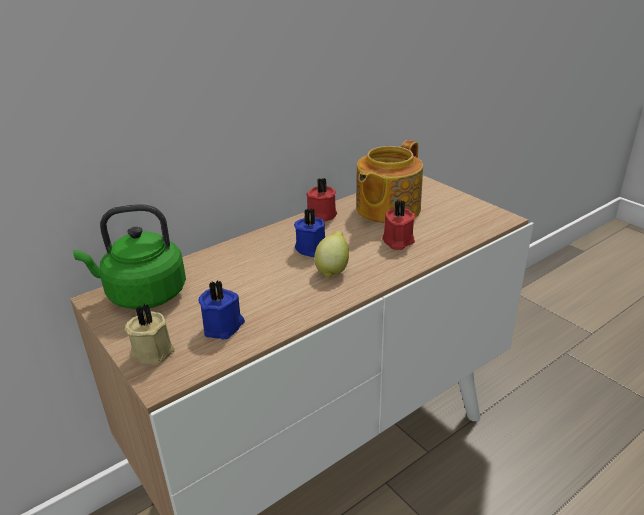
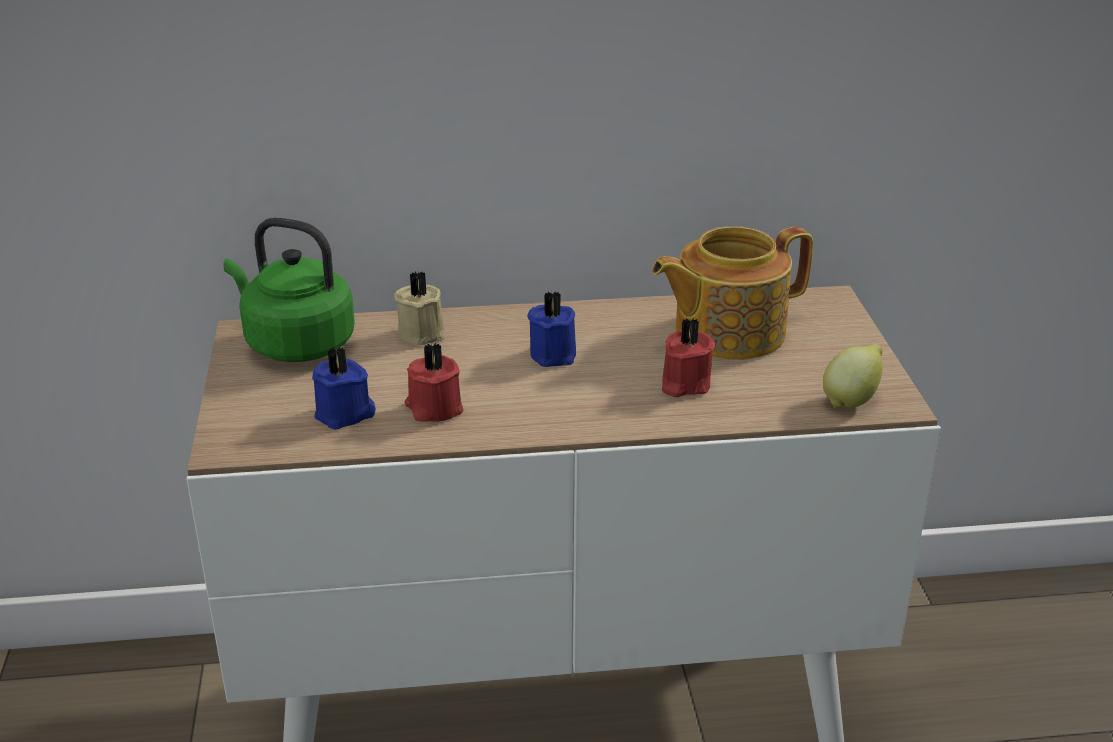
camera: 30 degrees right, 0 degrees up
(153, 350) = (247, 412): beige candle -> beige candle (423, 332)
(320, 215) = (619, 311): red candle -> red candle (433, 408)
(333, 270) = (548, 392): lemon -> lemon (851, 400)

